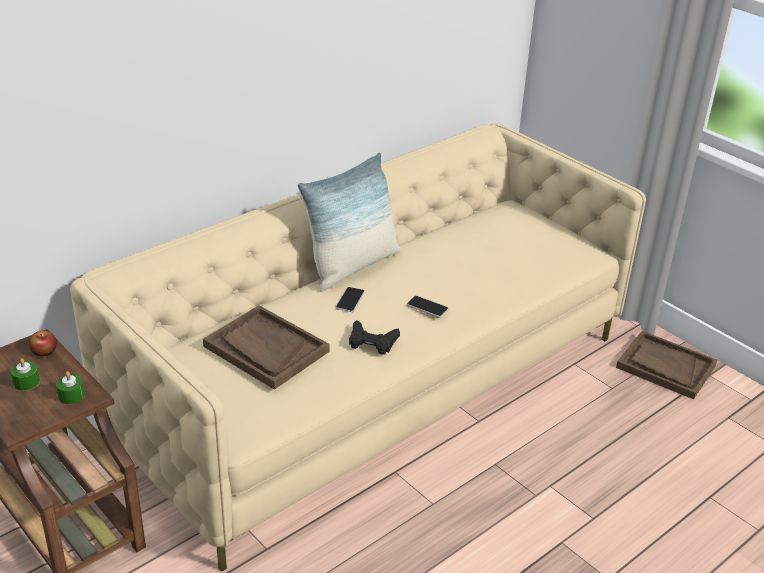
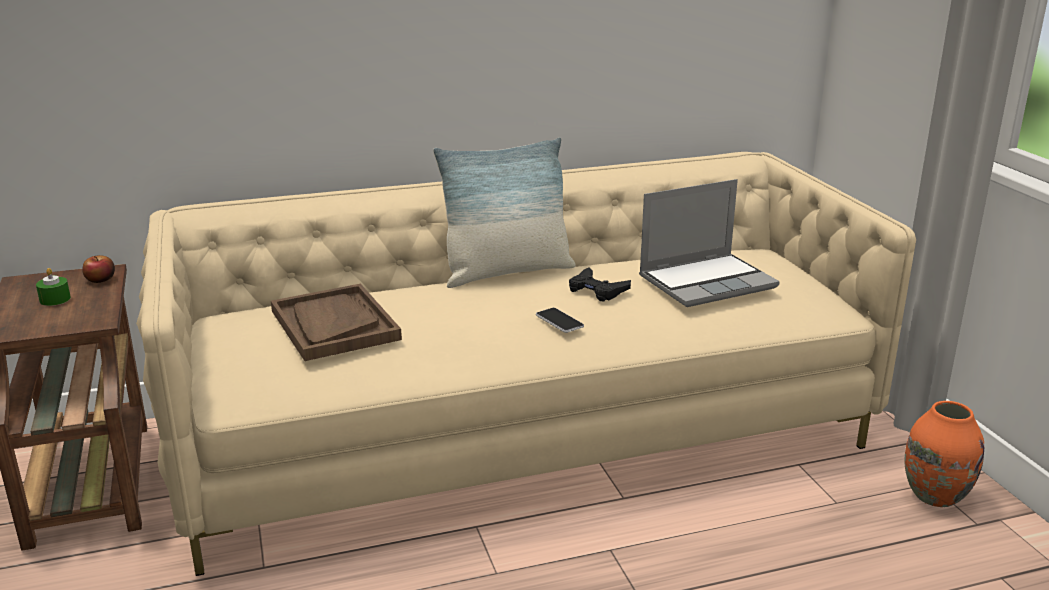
camera: 25 degrees right, 10 degrees down
(71, 395) = (81, 317): green candle -> none
(350, 300) = (473, 299): phone -> none
(372, 342) = (461, 341): black game controller -> black game controller (597, 290)
(502, 247) = (707, 281): none -> laptop
(665, 366) = (934, 495): brown tray -> orange vase

